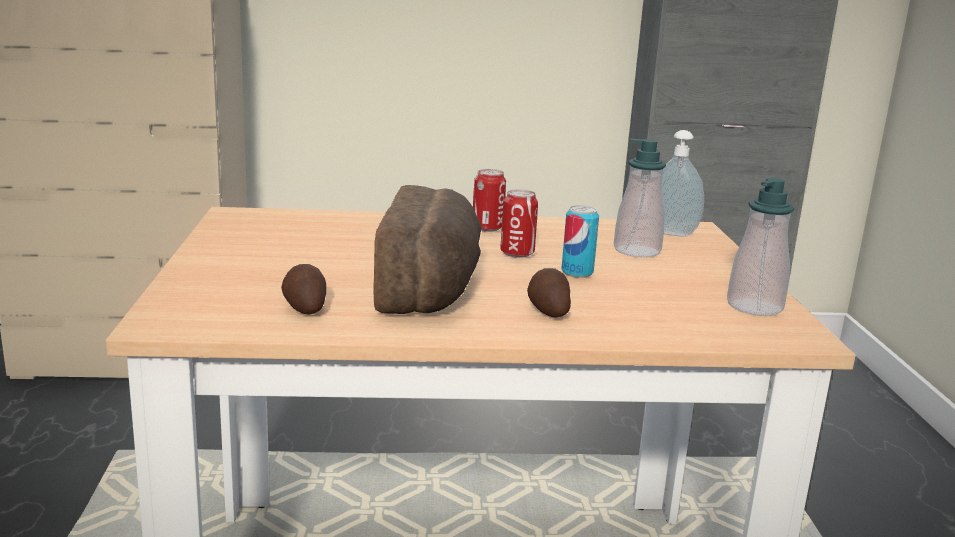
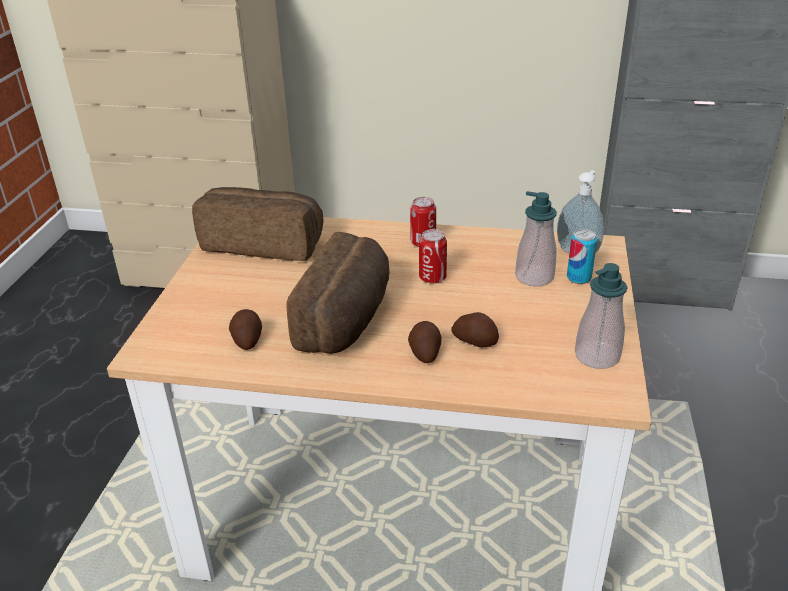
camera: 15 degrees right, 15 degrees up
(283, 230) = (264, 243): none -> bread
(577, 272) = (470, 305): can -> can (578, 278)
(603, 299) = (475, 340): none -> potato

